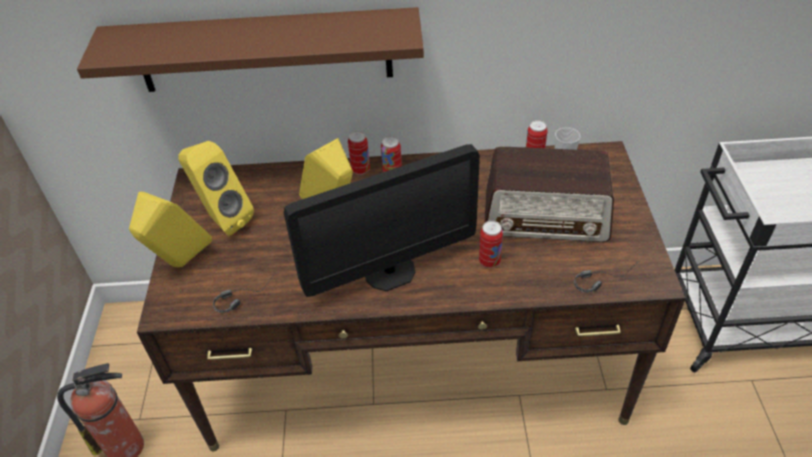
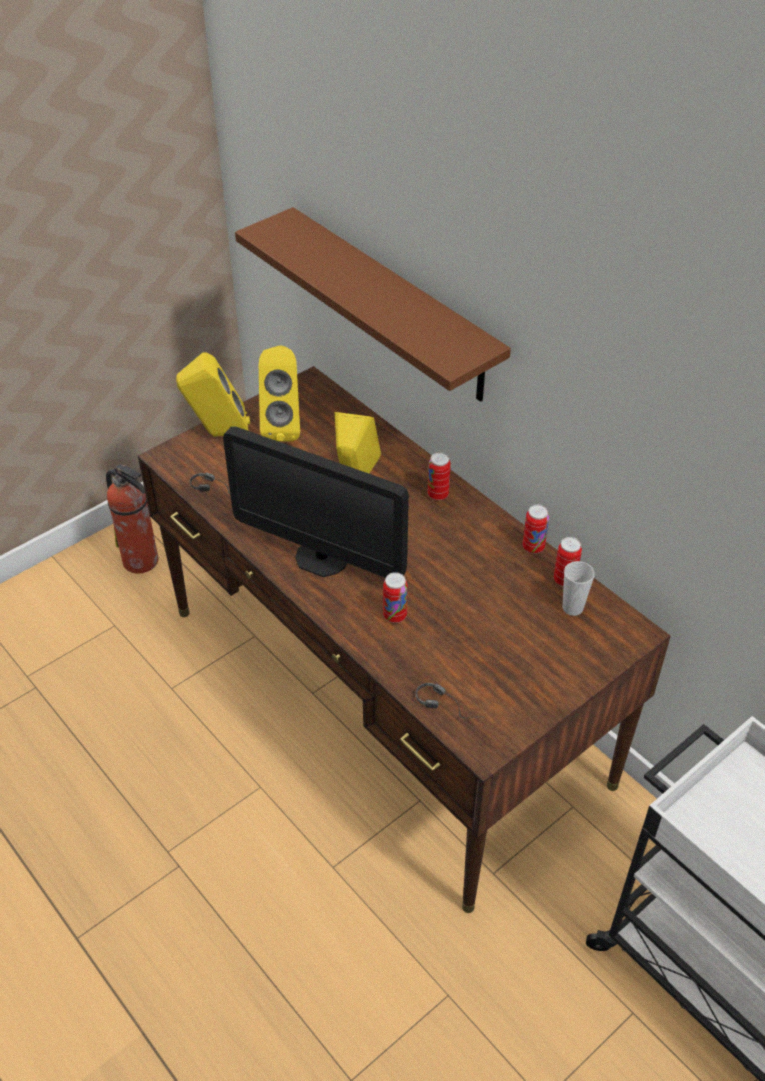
camera: 50 degrees right, 0 degrees up
(360, 169) = (423, 471): can -> can (533, 547)
(546, 216) = (492, 627): radio -> none

